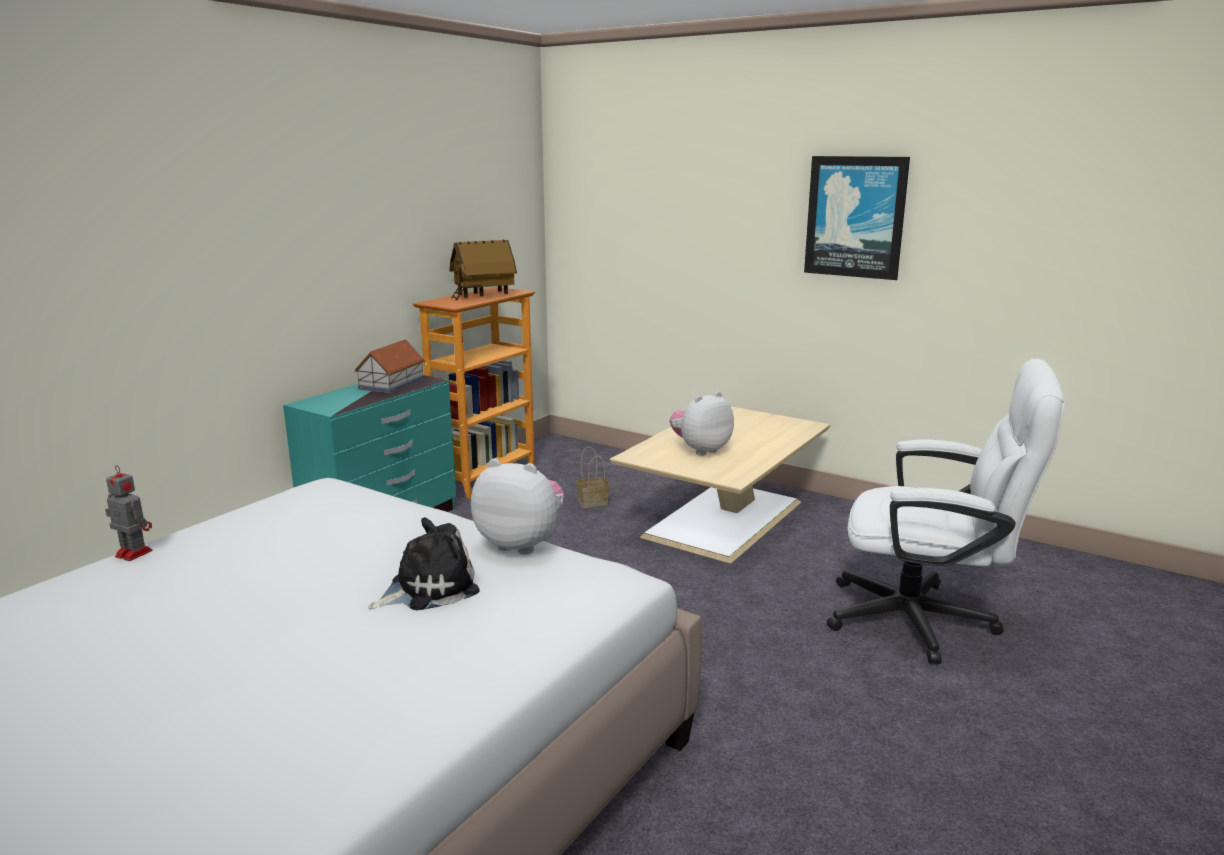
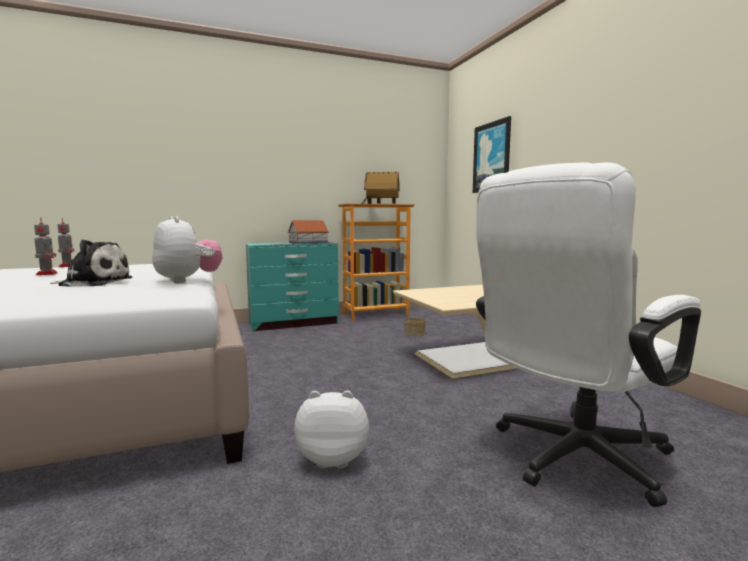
camera: 35 degrees right, 10 degrees down
(214, 586) = (47, 274): none -> toy robot
(700, 450) = (458, 294): plush toy -> plush toy (333, 458)
(855, 217) = (618, 121): picture -> picture (492, 157)
(926, 621) = (570, 459): white office chair -> white office chair turned 90 degrees clockwise

